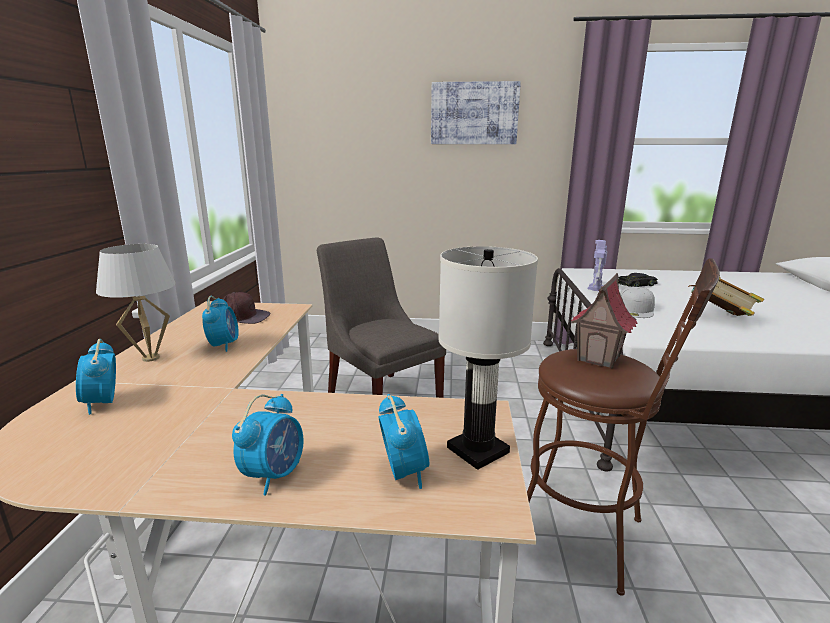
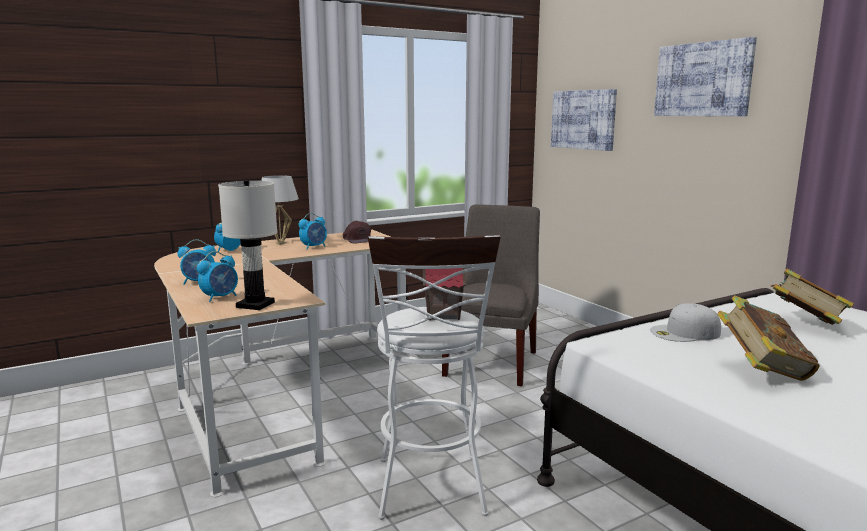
camera: 55 degrees right, 5 degrees down
(343, 148) = (583, 119): none -> picture
(589, 536) = (431, 492): brown stool -> white stool
(596, 288) = (727, 310): toy robot -> none
(637, 284) = (804, 325): black toy car -> book

